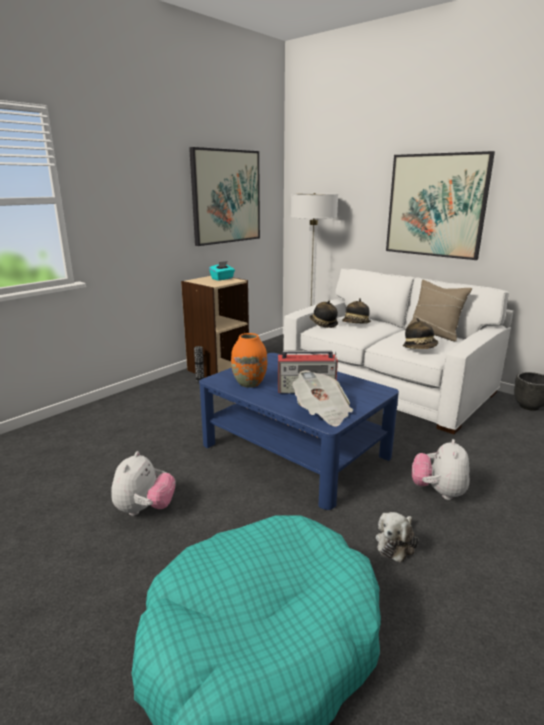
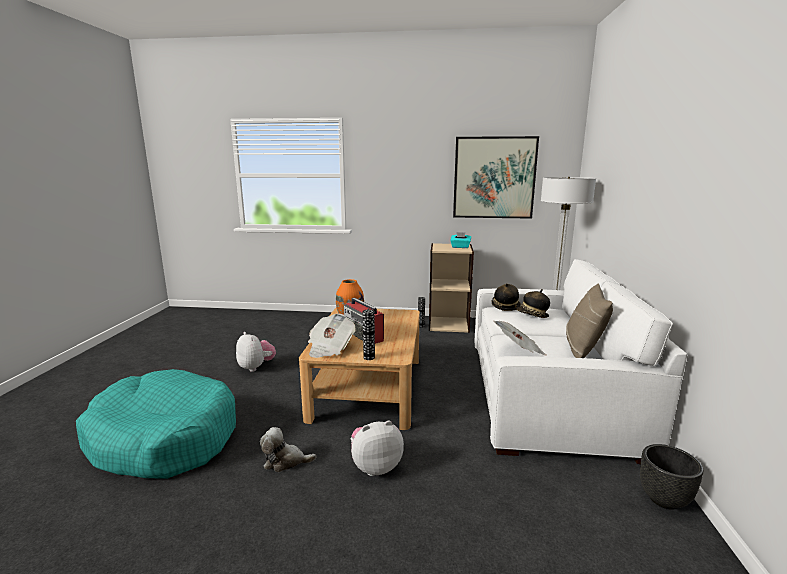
camera: 55 degrees right, 5 degrees down
(145, 509) = (256, 367): plush toy -> plush toy turned 105 degrees counterclockwise
(295, 450) = (368, 387): blue coffee table -> beige coffee table
(367, 401) = (369, 357): none -> vase
(420, 348) = (519, 350): hat -> newspaper
(436, 205) = (652, 197): picture -> none

